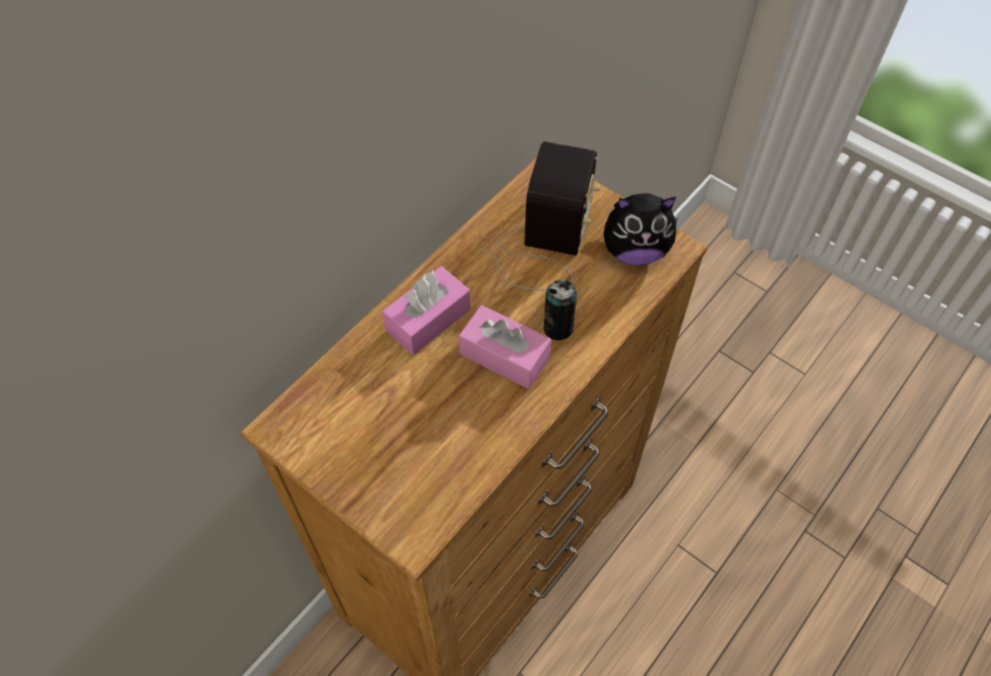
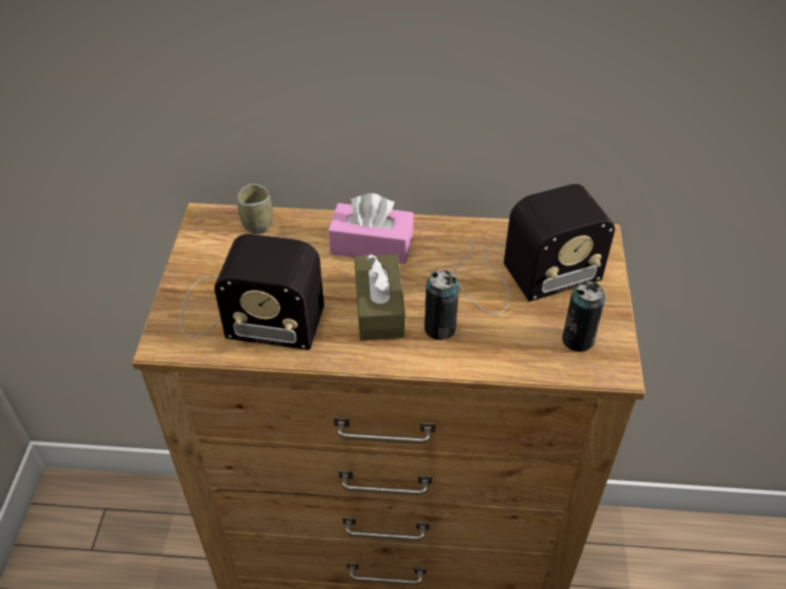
camera: 55 degrees right, 10 degrees down
(326, 390) = (257, 224): none -> cup
(429, 455) = (246, 312): none -> radio
(504, 356) = (379, 308): pink tissue box -> brown tissue box
(634, 251) = (577, 339): plush toy -> can

